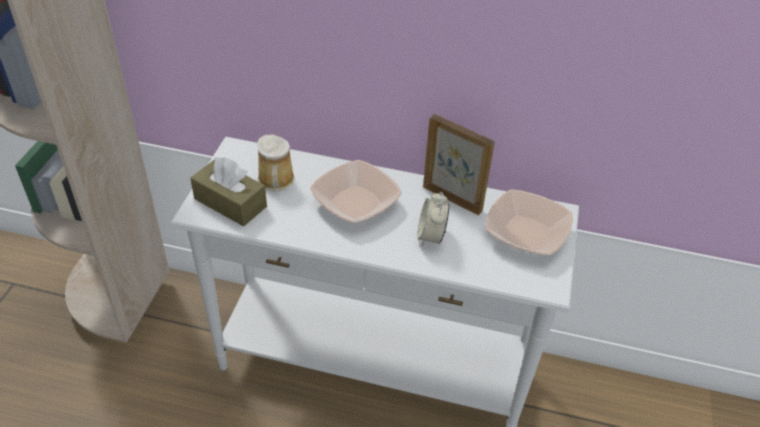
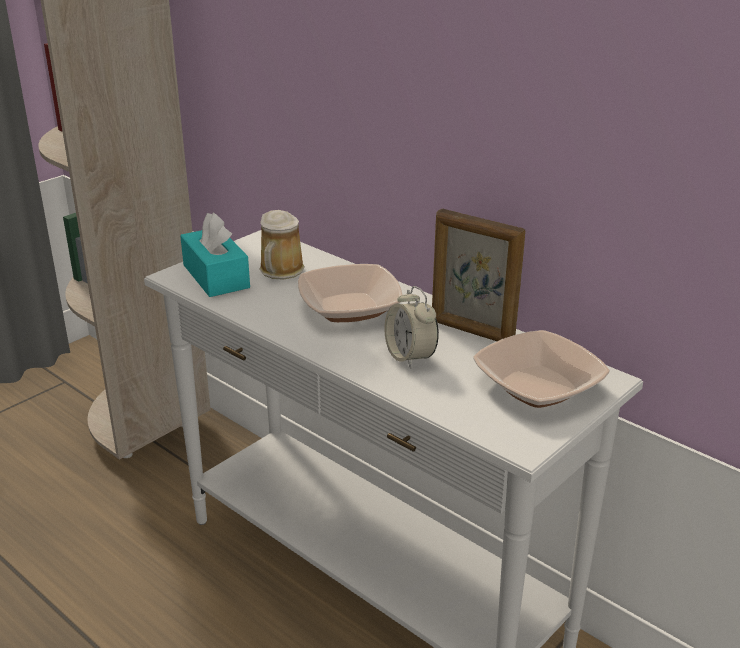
camera: 30 degrees right, 15 degrees down
(230, 202) = (216, 276): brown tissue box -> turquoise tissue box
(431, 236) = (410, 357): alarm clock -> alarm clock turned 60 degrees counterclockwise
(452, 198) = (471, 331): picture frame -> picture frame turned 150 degrees clockwise

